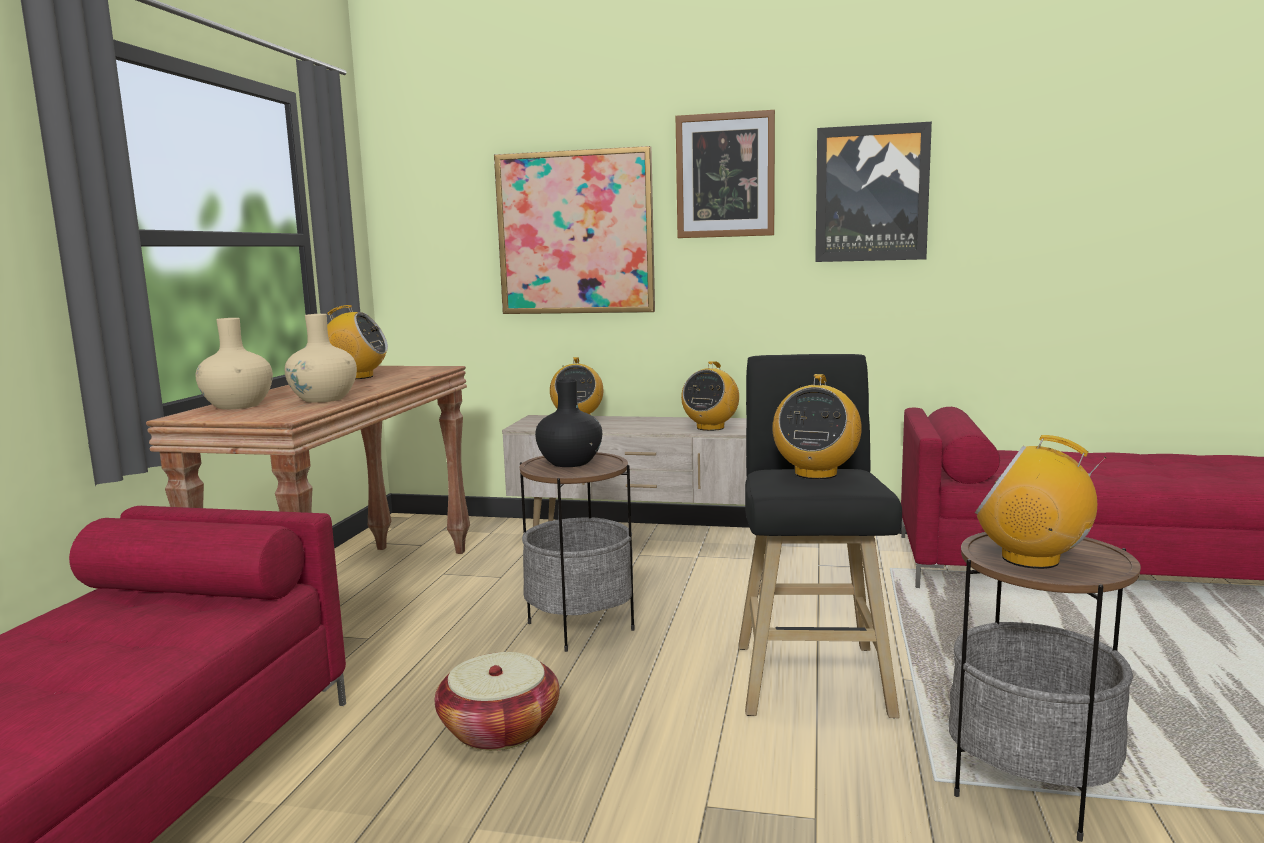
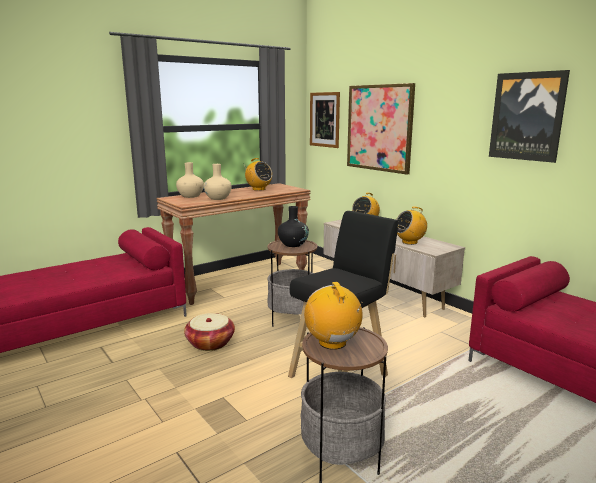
camera: 40 degrees right, 5 degrees up
(725, 175) = (448, 101): picture -> picture (324, 119)
(815, 473) = (338, 276): radio -> none

